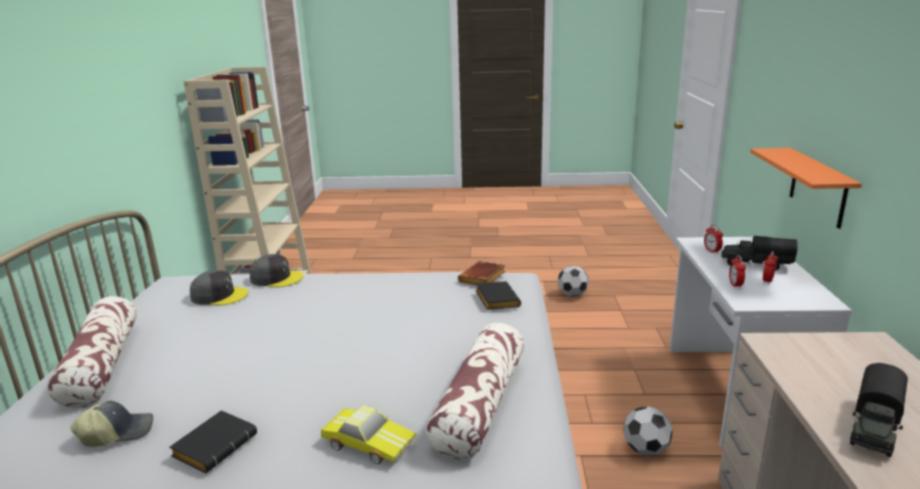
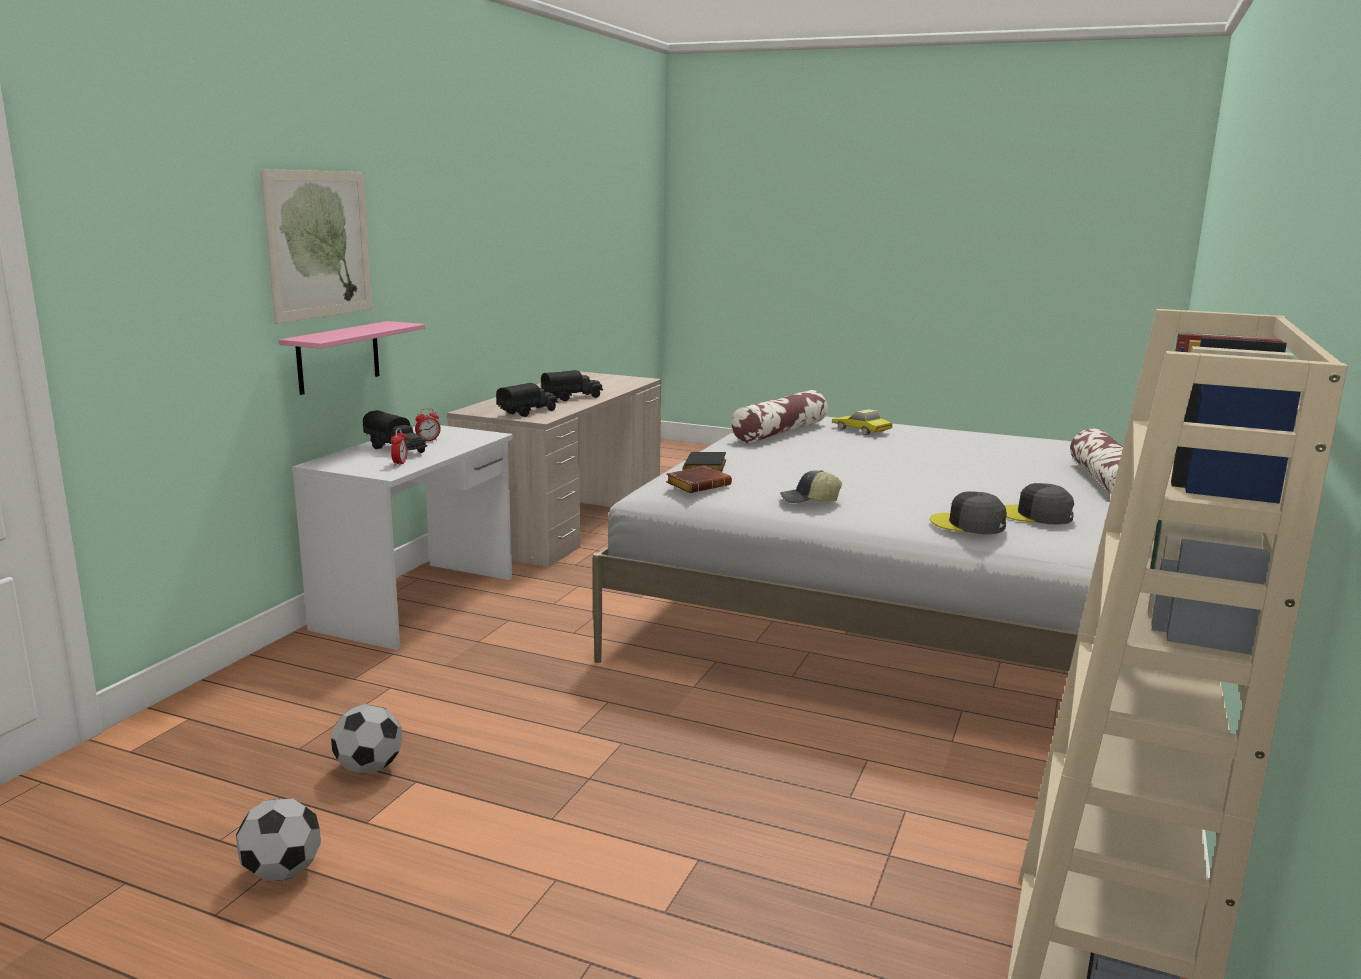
camera: 160 degrees left, 5 degrees down
(117, 433) = (1040, 451): cap -> cap (809, 500)
(215, 445) = (963, 440): black book -> none
(645, 449) = (577, 589): football -> football (281, 873)
(735, 285) = (465, 442): alarm clock -> none
(812, 355) = (529, 412): none -> toy truck
(818, 187) = (338, 357): orange shelf -> pink shelf
(829, 85) = (319, 244): none -> picture

